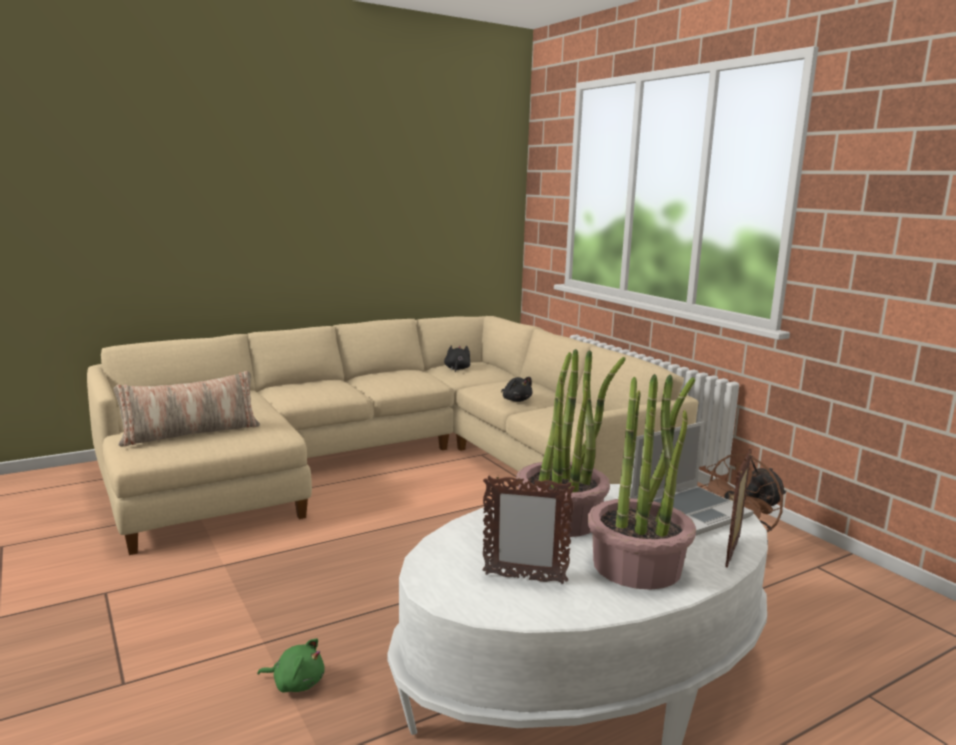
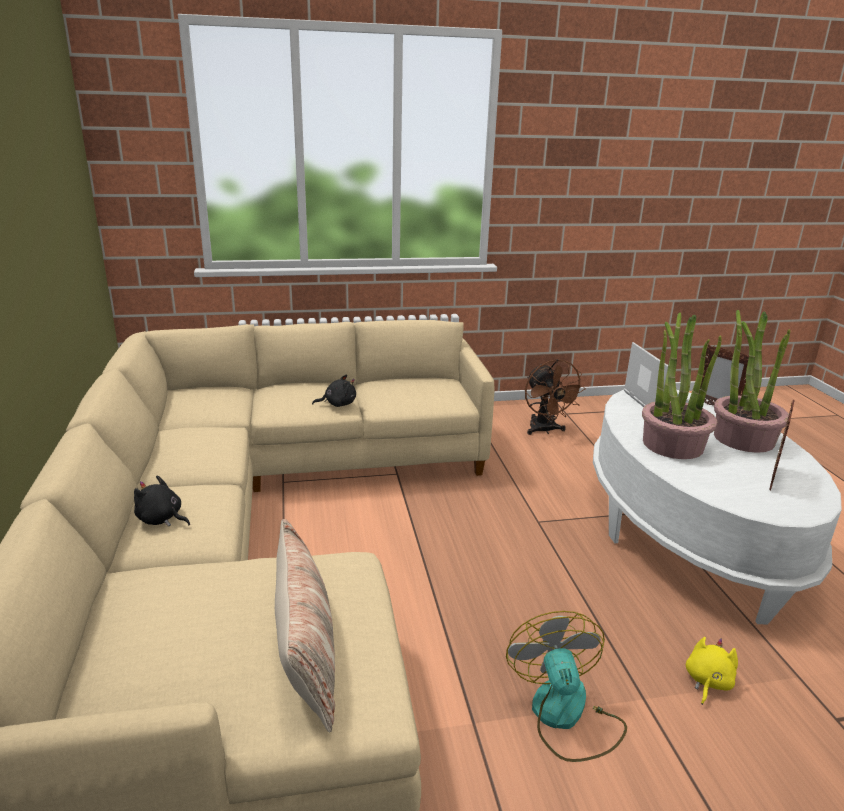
camera: 70 degrees left, 10 degrees up
(236, 603) = (565, 716): none -> fan
(296, 683) = (707, 681): green plush toy -> yellow plush toy
(457, 369) = (196, 408): black plush toy -> black plush toy (161, 519)

